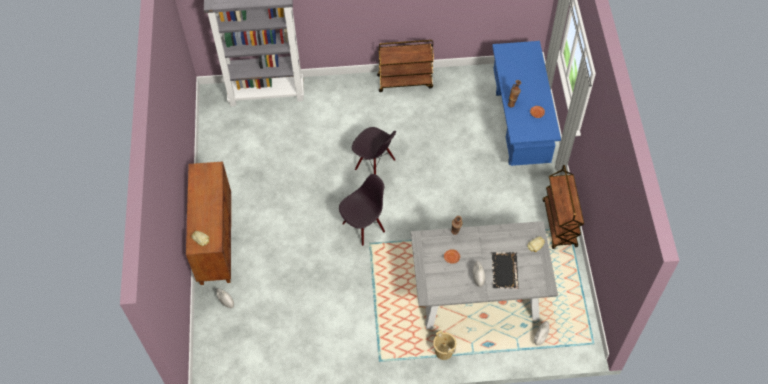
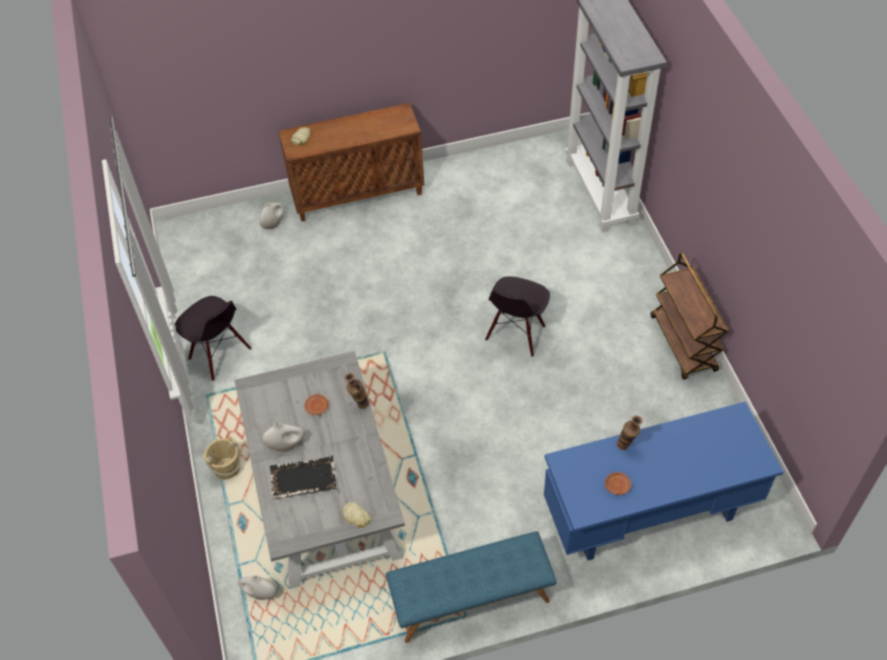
camera: 80 degrees right, 5 degrees down
(363, 227) = (409, 340): black chair -> black chair (219, 355)
(559, 224) = (471, 600): brown cart -> blue bench

